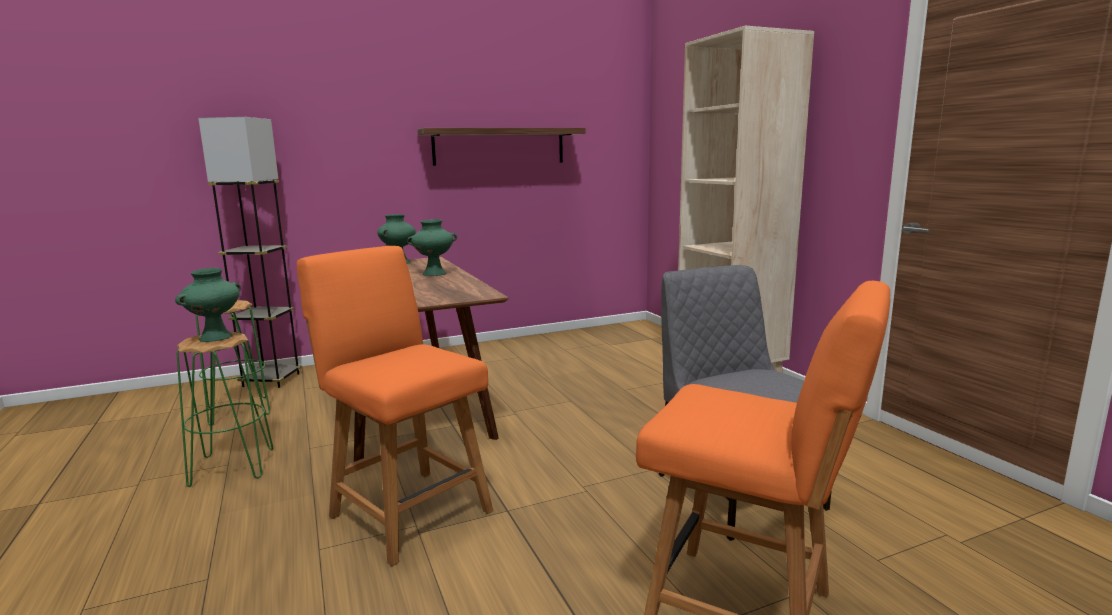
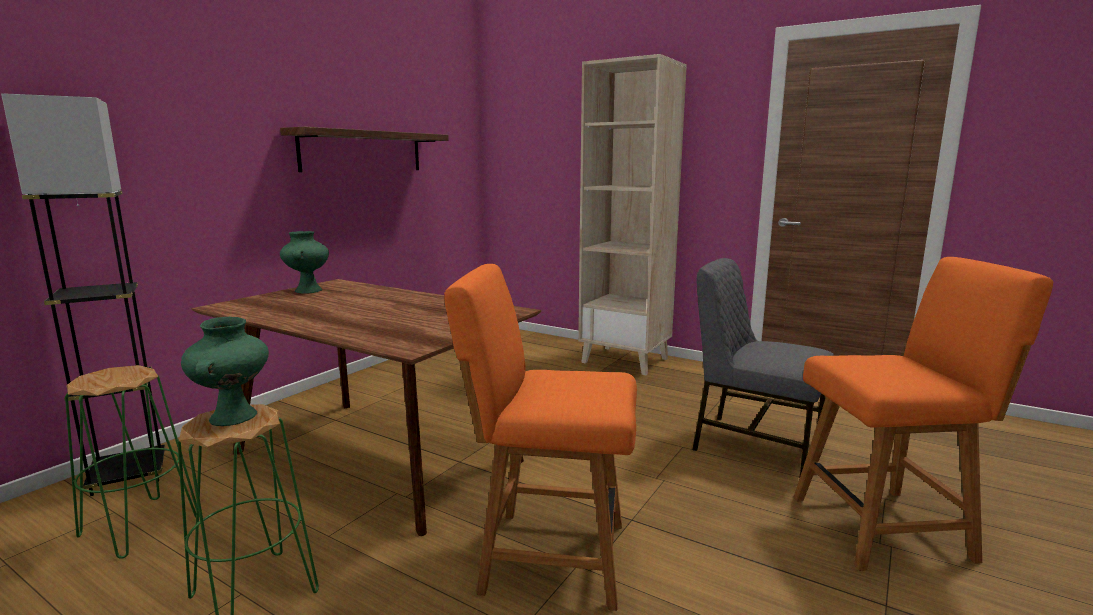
camera: 35 degrees left, 0 degrees up
(434, 274) = (391, 297): green vase -> none

